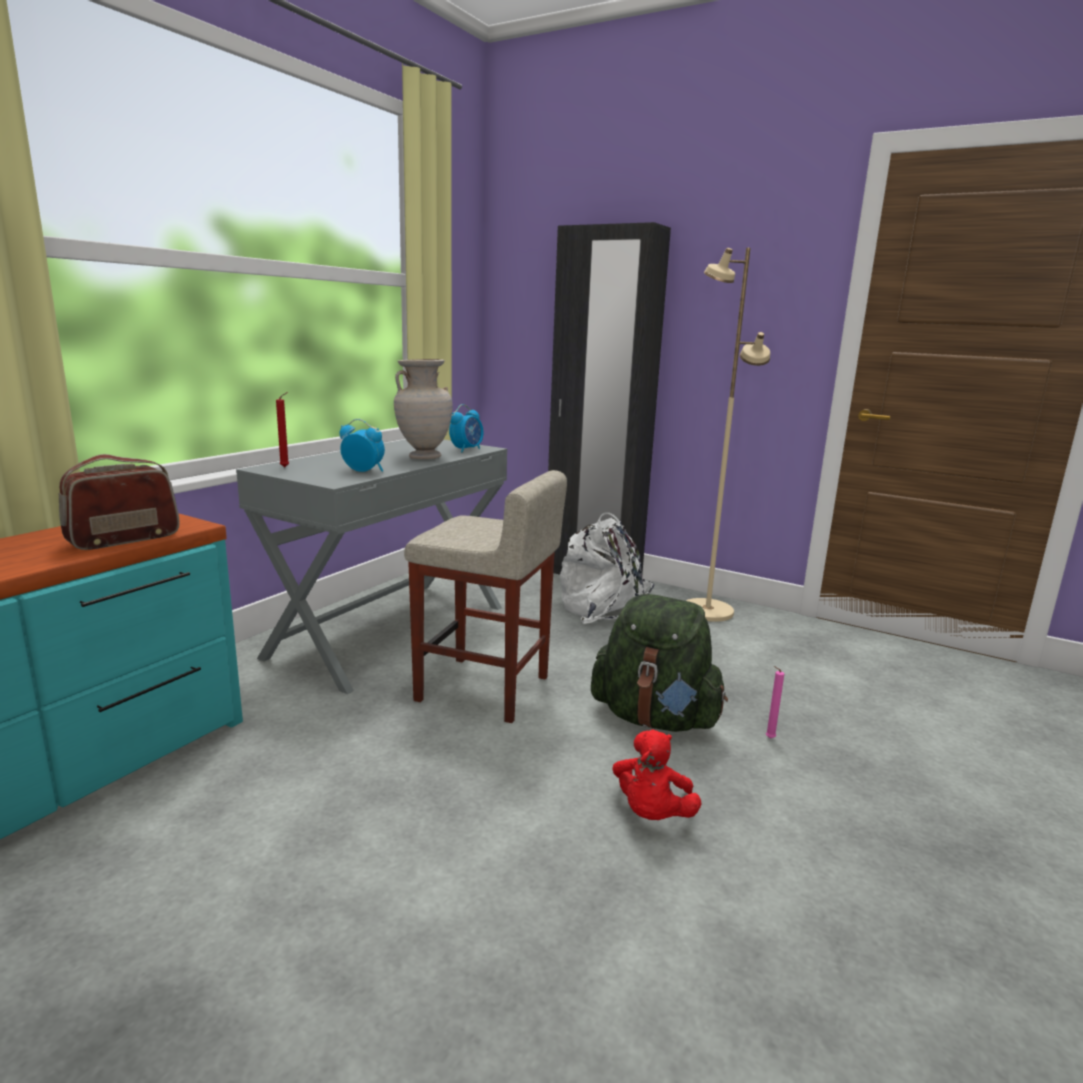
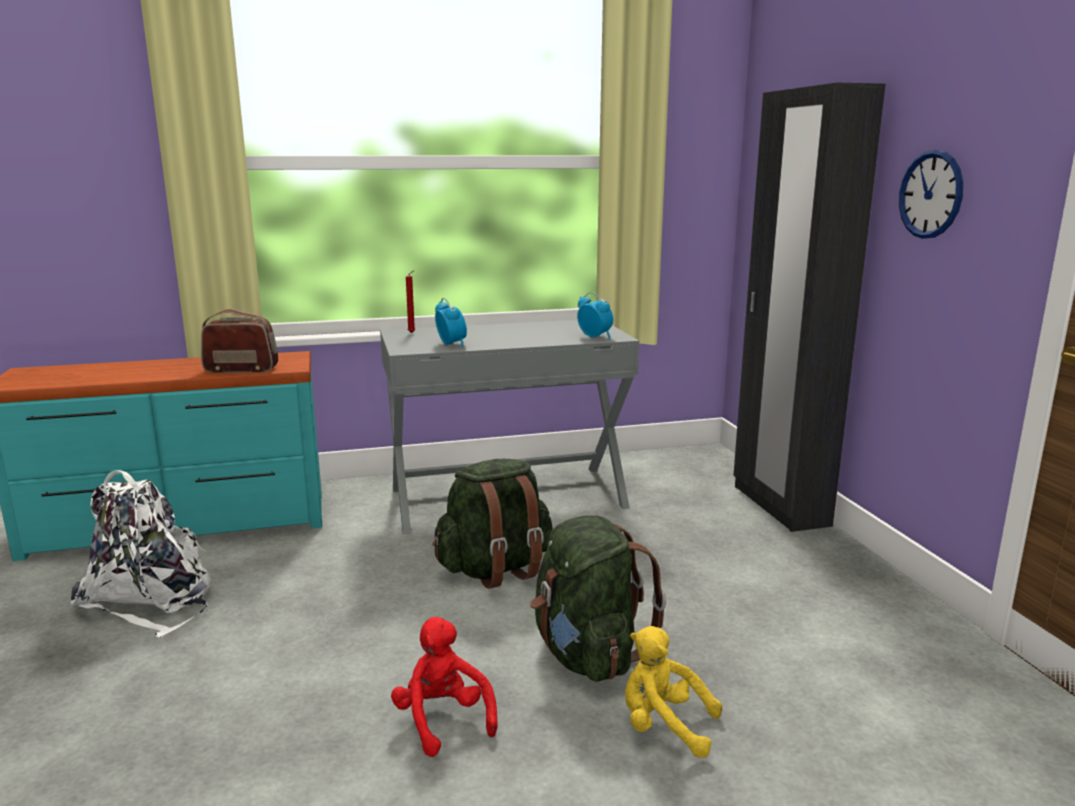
camera: 45 degrees right, 0 degrees up
(424, 457) = (534, 339): beige vase -> none
(467, 450) = (595, 337): alarm clock -> alarm clock turned 120 degrees counterclockwise
(485, 689) = (496, 569): beige stool -> green backpack
(608, 608) = (734, 542): white backpack -> white backpack (153, 598)
(651, 814) = (443, 720): red plush toy -> red plush toy turned 90 degrees clockwise
(706, 611) = (850, 583): beige floor lamp -> none
(723, 313) = (930, 194): none -> wall clock
(768, 738) = (663, 726): pink candle -> yellow plush toy

